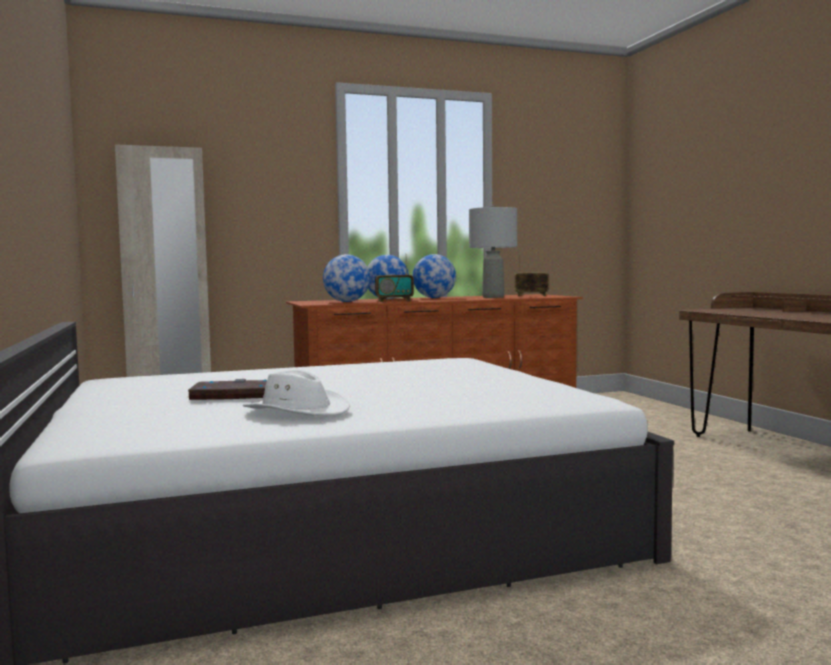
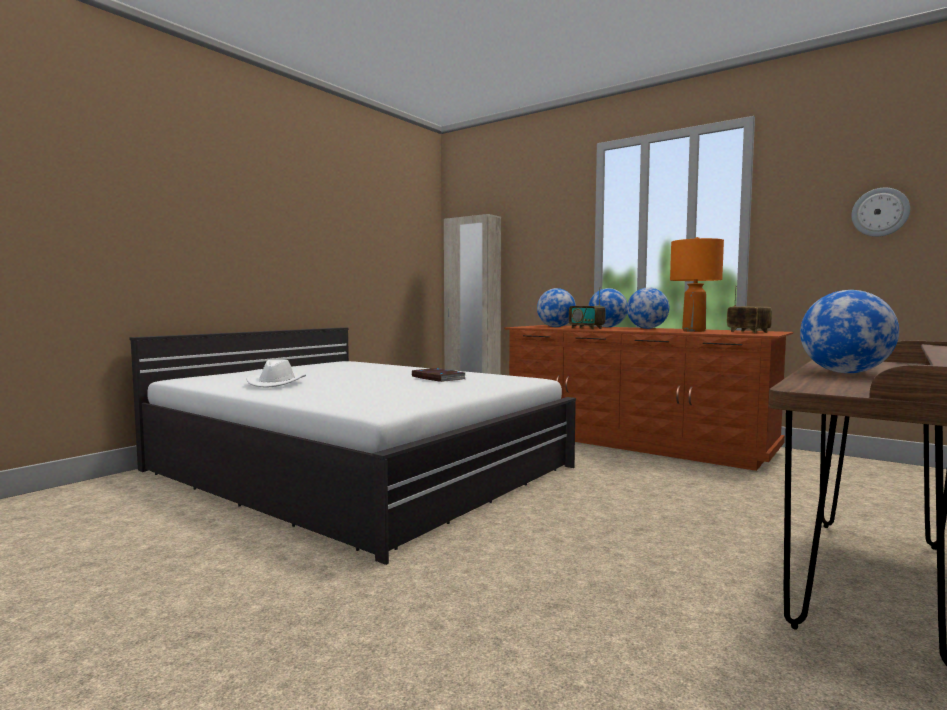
camera: 55 degrees right, 0 degrees up
(233, 395) = (316, 374): book -> book (438, 378)
(492, 297) = (693, 331): grey table lamp -> orange table lamp
(579, 195) = (880, 212): none -> wall clock
(779, 314) = (845, 373): none -> globe

